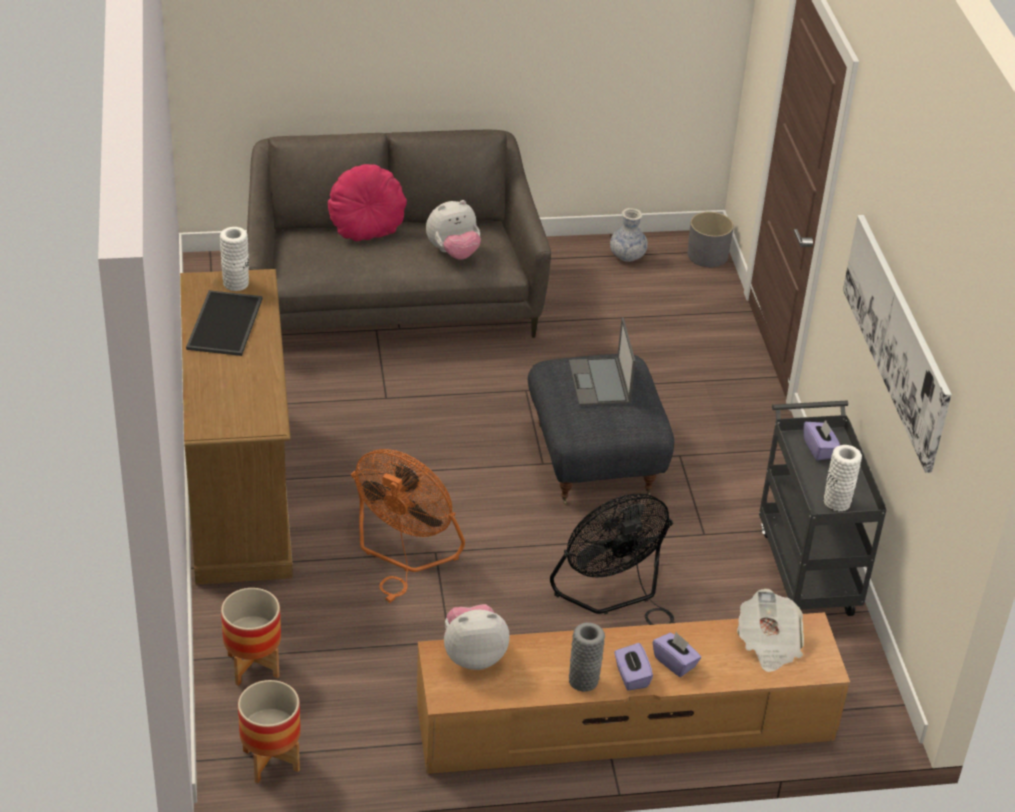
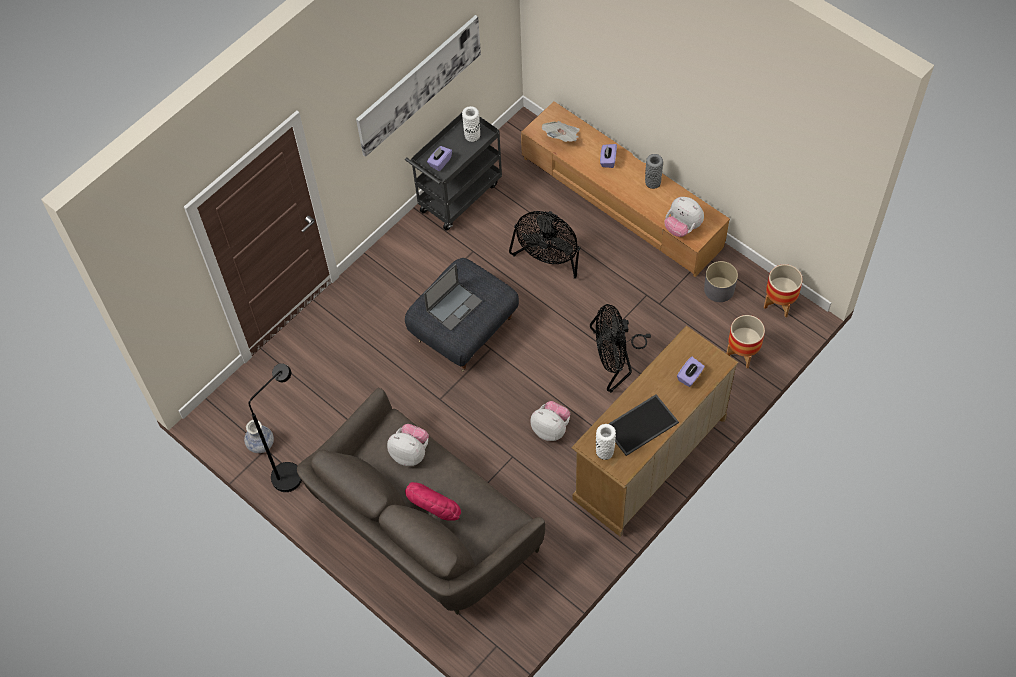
camera: 125 degrees left, 20 degrees up
(379, 444) = (551, 428): none -> plush toy
(399, 553) = (616, 356): orange fan -> black fan
(569, 258) = (292, 471): none -> black floor lamp
(631, 676) = (632, 168): purple tissue box -> purple tissue box (690, 376)
(708, 255) = (221, 405): grey planter -> grey planter (718, 289)

